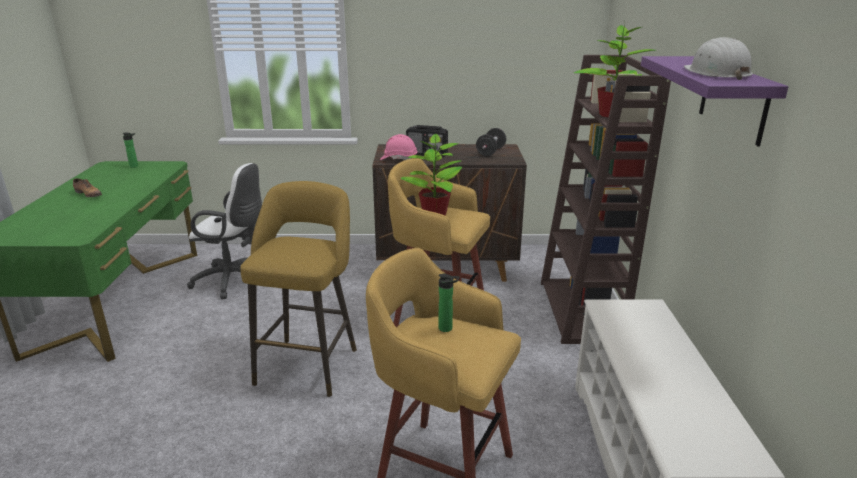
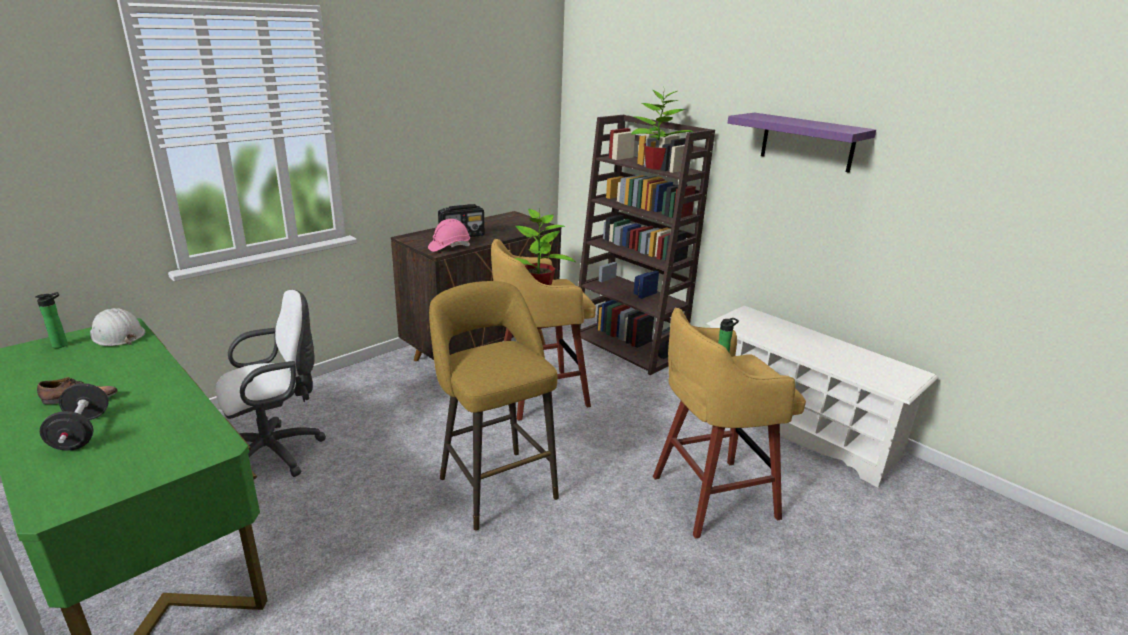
camera: 45 degrees left, 0 degrees up
(490, 152) = (511, 222): black dumbbell -> black dumbbell (81, 433)
(716, 73) = (818, 124): white hard hat -> white hard hat (117, 335)

